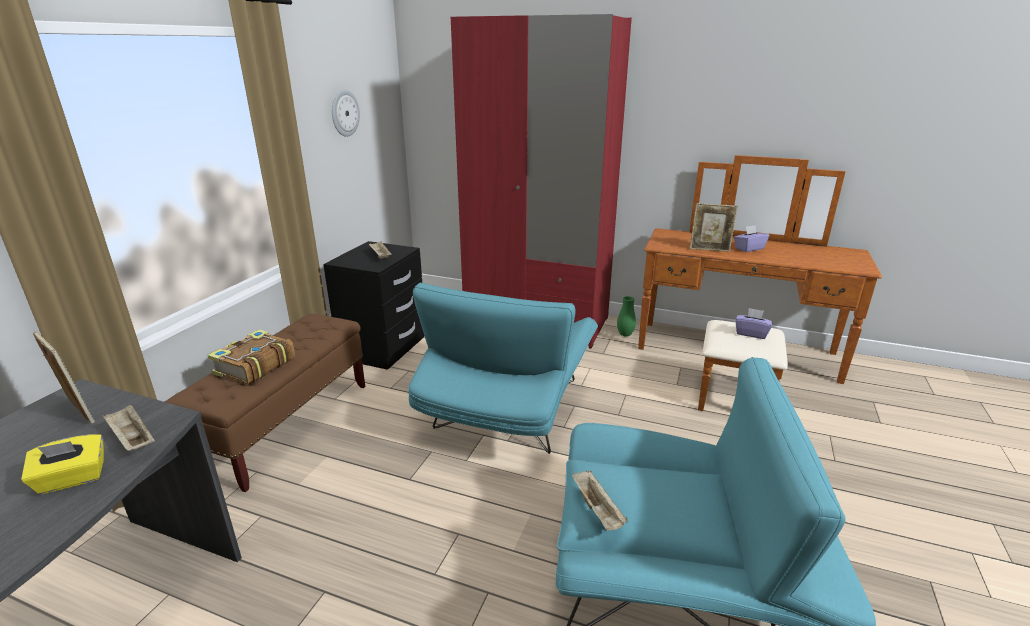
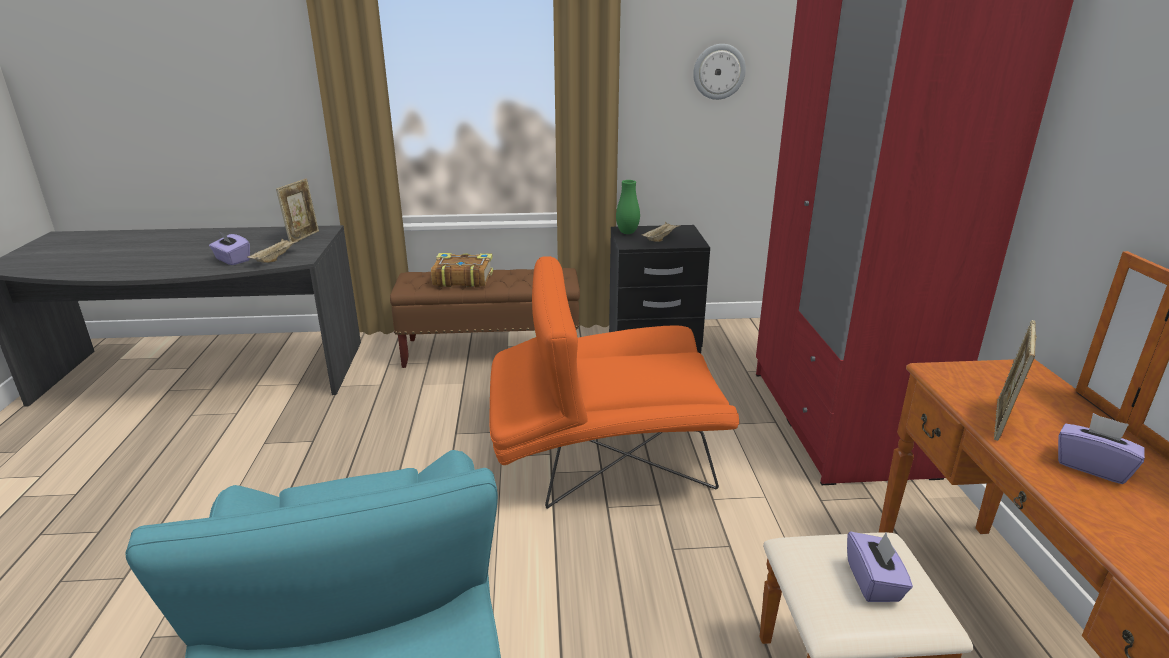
camera: 65 degrees right, 0 degrees up
(72, 479) = (232, 260): yellow tissue box -> purple tissue box
(507, 412) = (604, 457): turquoise armchair -> orange armchair
(598, 510) = (318, 493): beige tray -> none
(625, 334) = (907, 510): green vase -> green vase (627, 233)
(709, 250) = (1002, 422): picture frame -> picture frame turned 45 degrees clockwise

